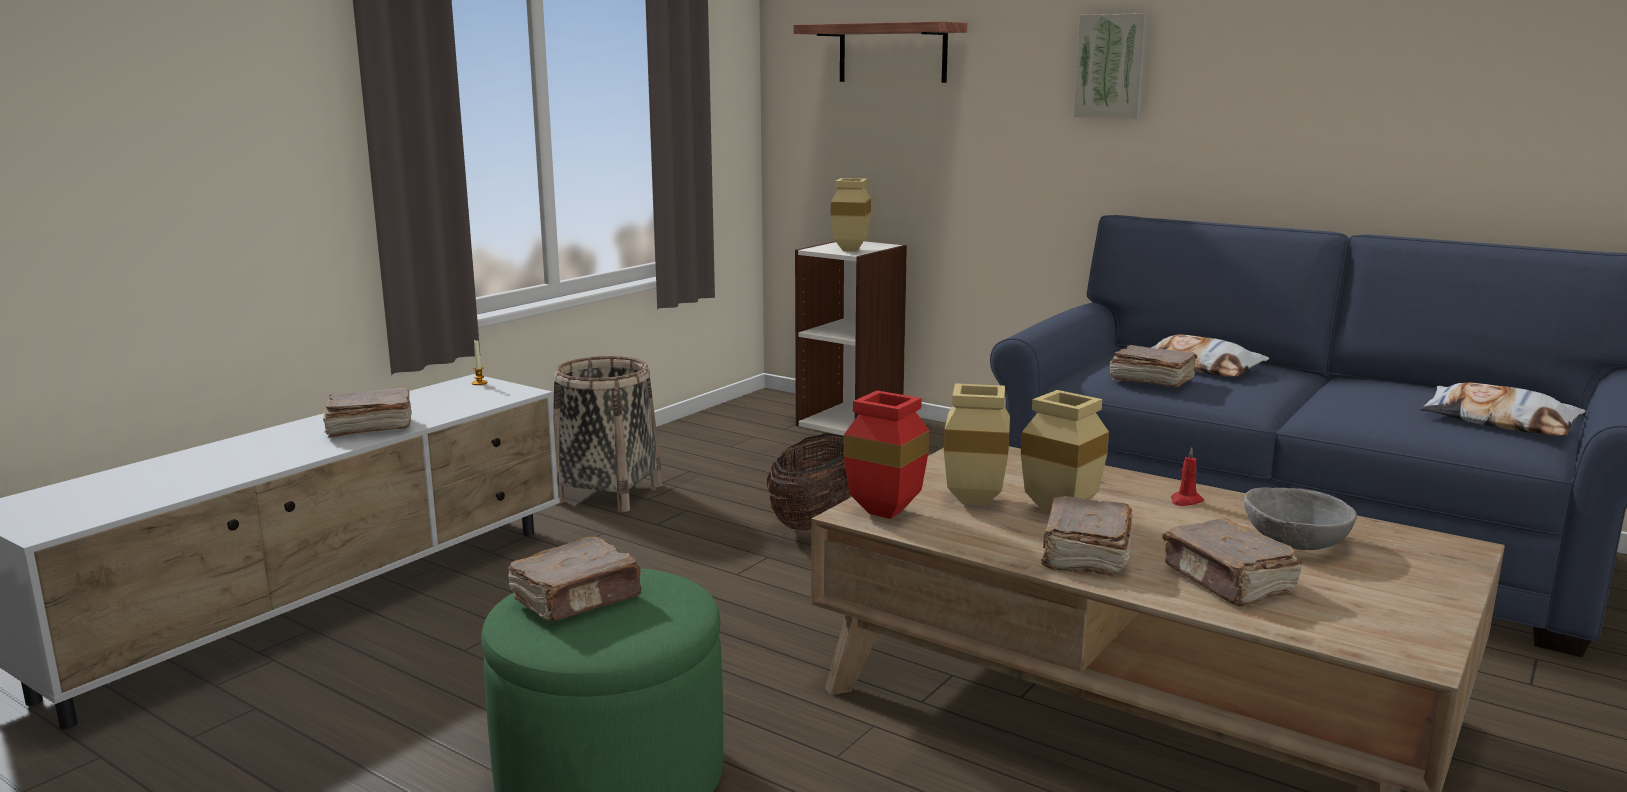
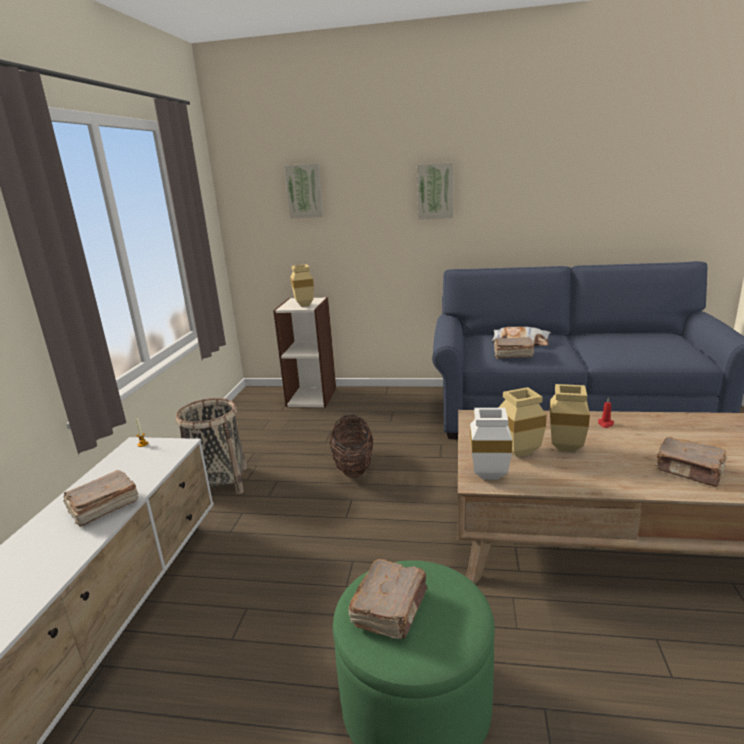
camera: 25 degrees left, 5 degrees up
(880, 512) = (487, 476): red vase -> white vase
(892, 53) = (304, 191): shelf -> picture
(1084, 554) = (613, 474): brown book -> none
(1294, 541) = (677, 436): grey bowl -> none
(1498, 421) = (669, 347): pillow -> none

